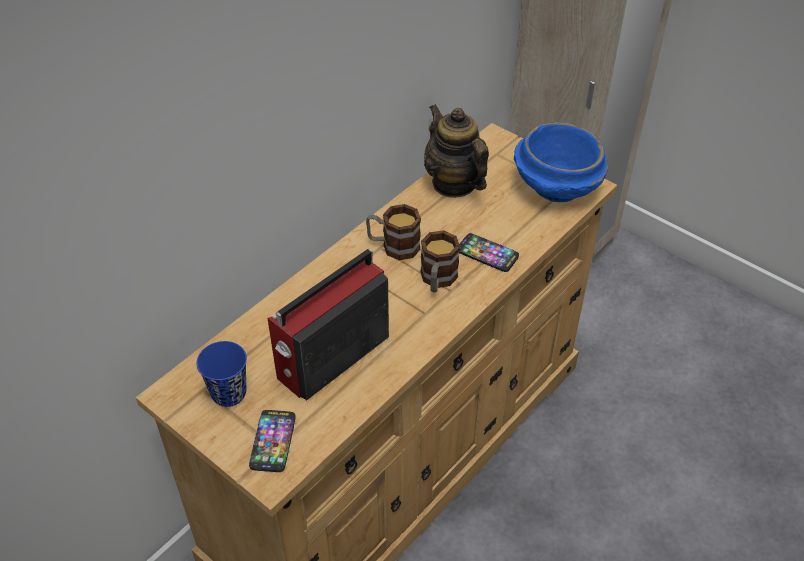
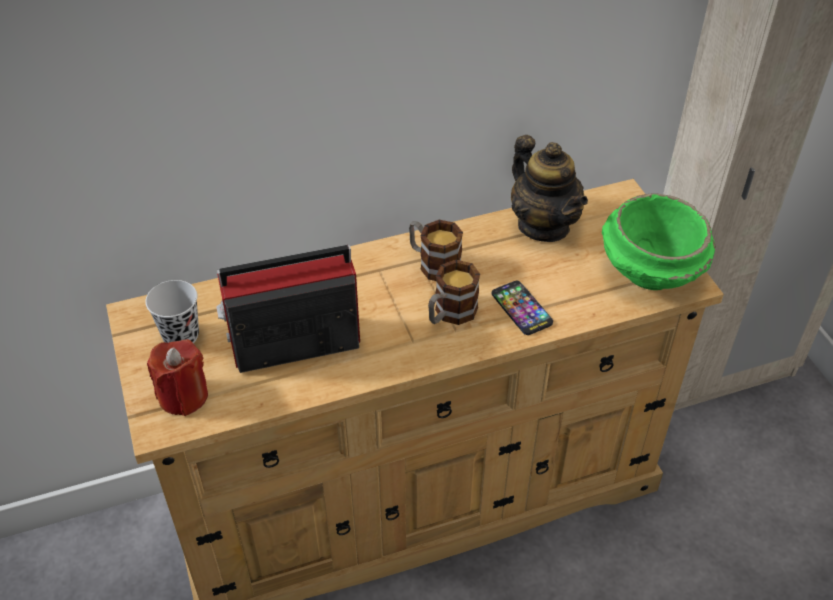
camera: 30 degrees right, 0 degrees up
(229, 393) = (181, 336): blue cup -> black cup
(273, 441) = (183, 396): phone -> red candle
(454, 183) = (543, 225): teapot -> teapot turned 150 degrees clockwise
(555, 187) = (650, 270): blue bowl -> green bowl

